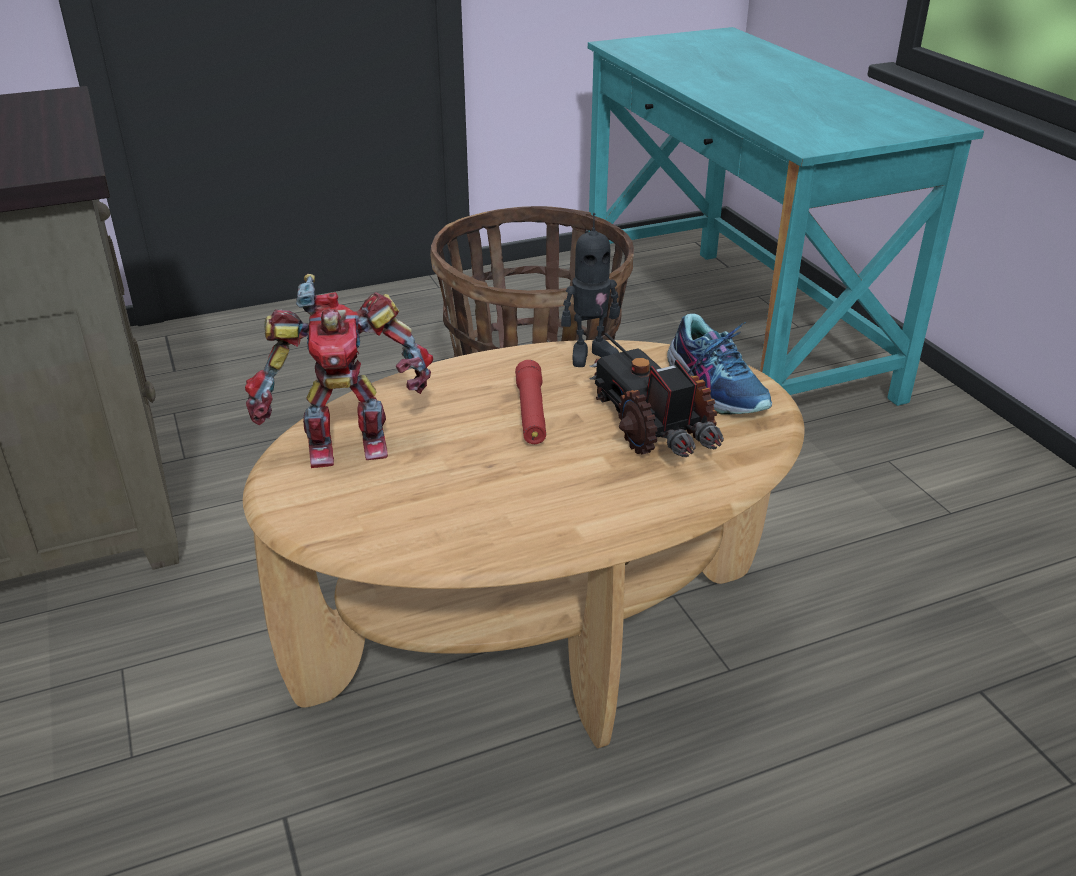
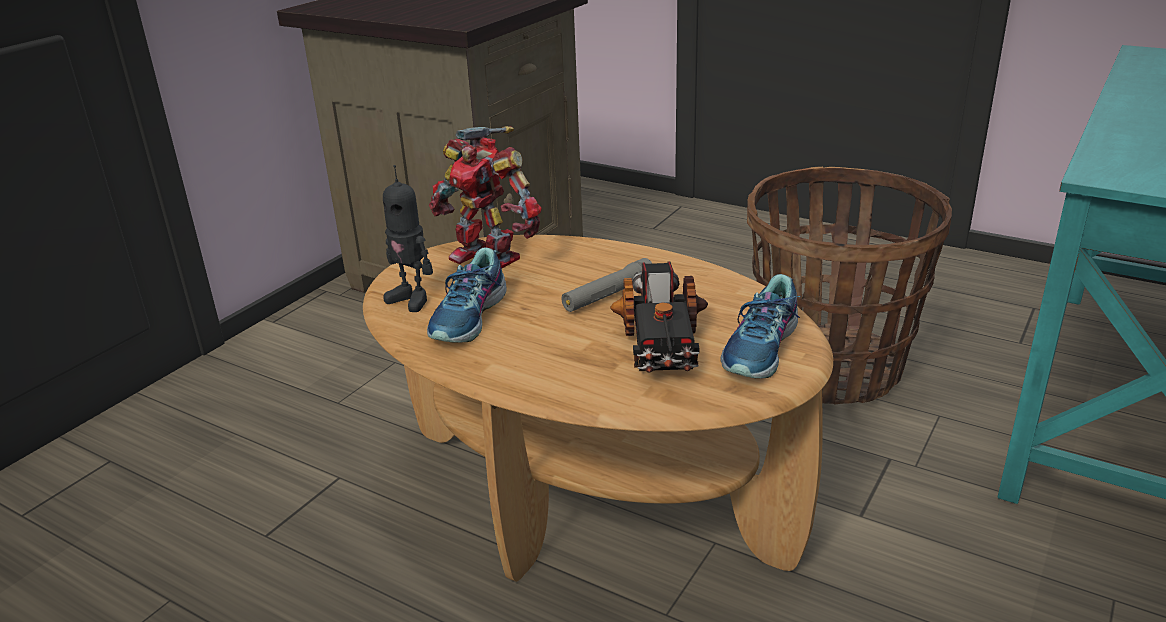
camera: 55 degrees right, 5 degrees down
(464, 503) = (470, 317): none -> shoe
(531, 413) = (608, 295): red flashlight -> grey flashlight
(590, 354) = (723, 284): toy robot -> toy robot (412, 299)
(652, 426) = (659, 344): toy truck -> toy truck turned 150 degrees clockwise

